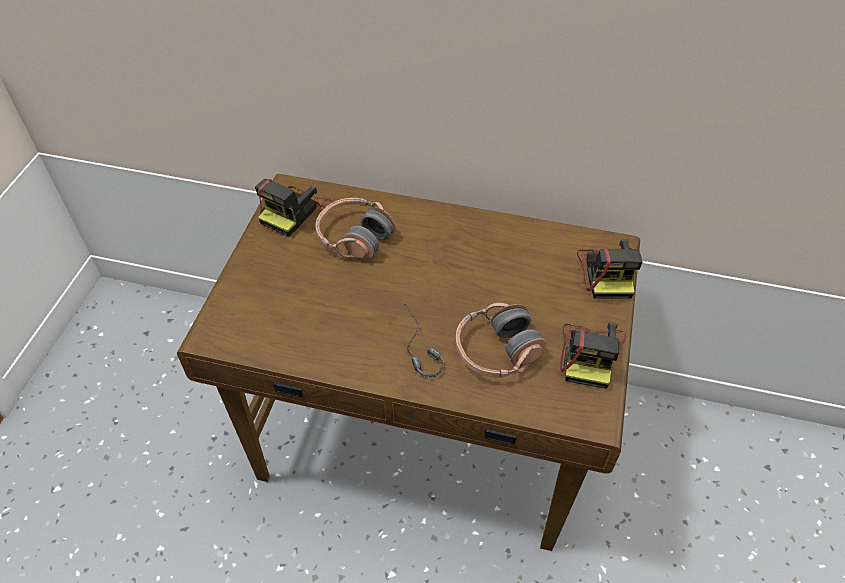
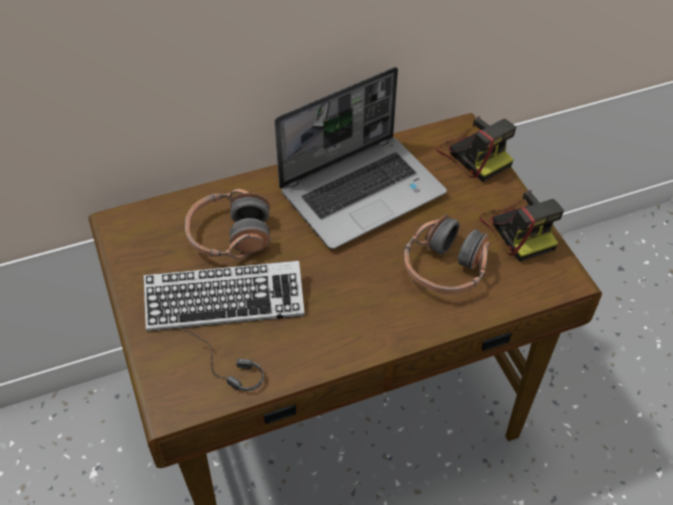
camera: 35 degrees left, 0 degrees up
(295, 211) = (146, 241): camera -> none
(309, 283) = (225, 301): none -> keyboard
(415, 348) = (376, 305): headphones -> headphones (220, 368)
(485, 255) = (363, 191): none -> laptop

